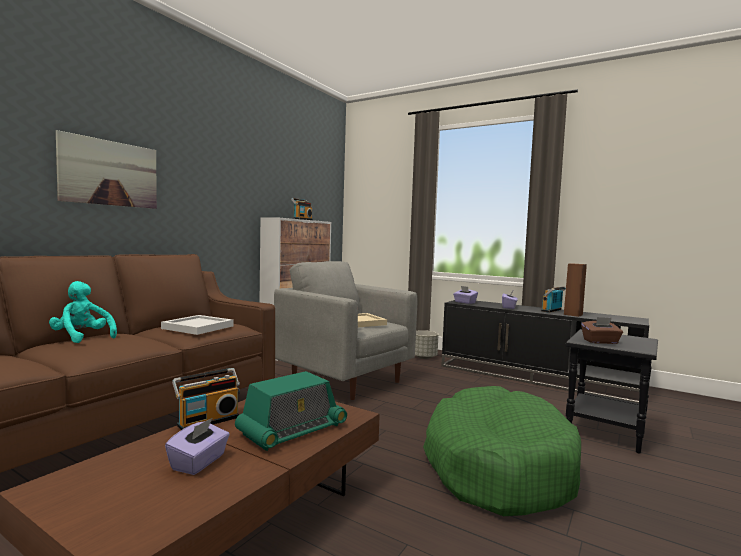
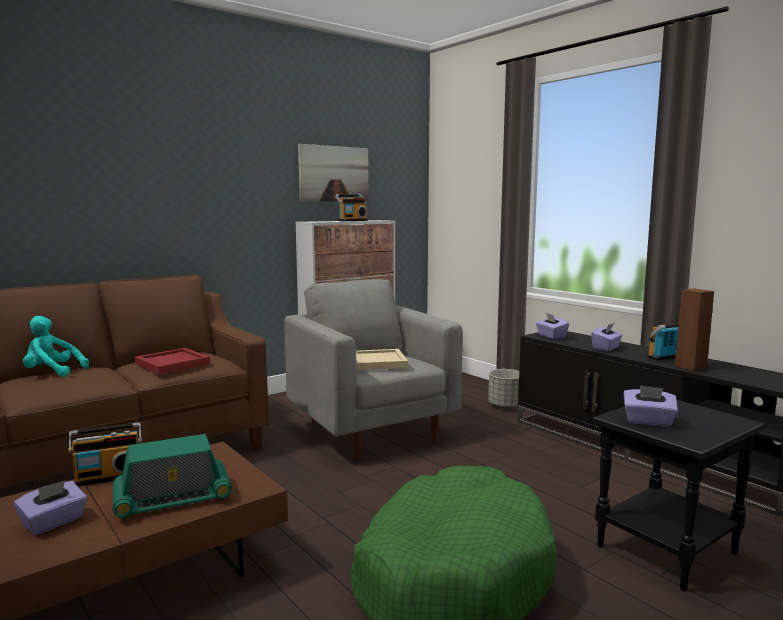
camera: 20 degrees right, 5 degrees up
(82, 338) = (52, 372): turquoise plush toy -> turquoise plush toy turned 45 degrees counterclockwise
(110, 173) = (100, 190): picture -> picture (334, 173)
(199, 327) = (174, 364): white tray -> red tray
(600, 342) = (648, 421): brown tissue box -> purple tissue box

